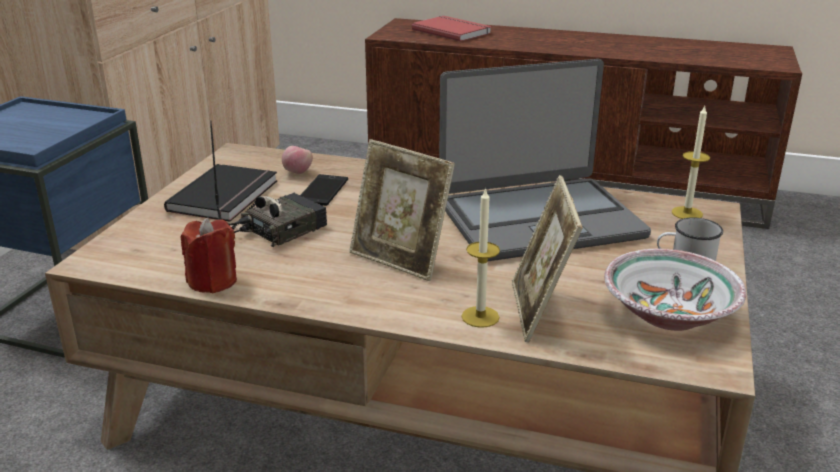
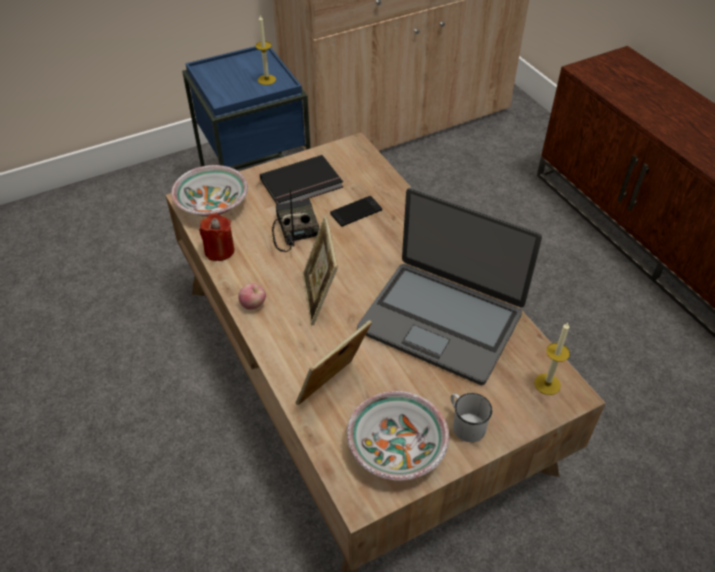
camera: 45 degrees right, 20 degrees up
(136, 252) = (213, 205): none -> bowl
(278, 228) = (294, 230): radio -> radio turned 105 degrees counterclockwise
(298, 172) = (363, 186): apple -> apple (253, 305)
(452, 31) = (647, 87): red book -> none
(480, 317) = (300, 369): candle -> candle (266, 80)

